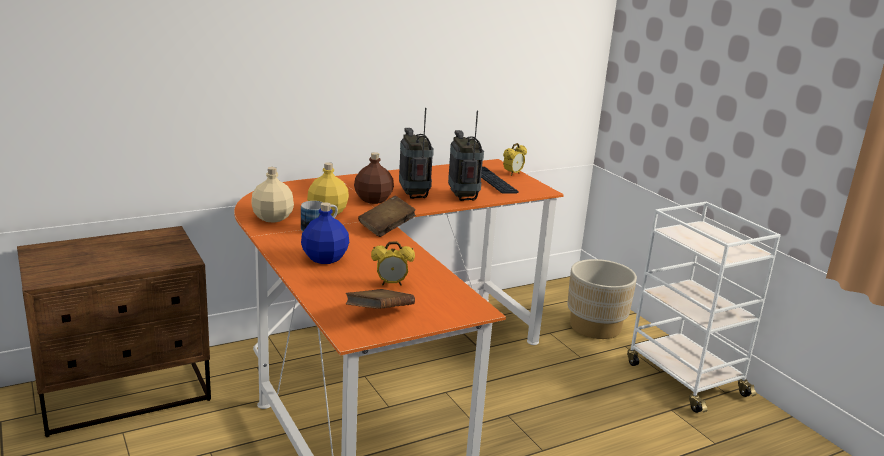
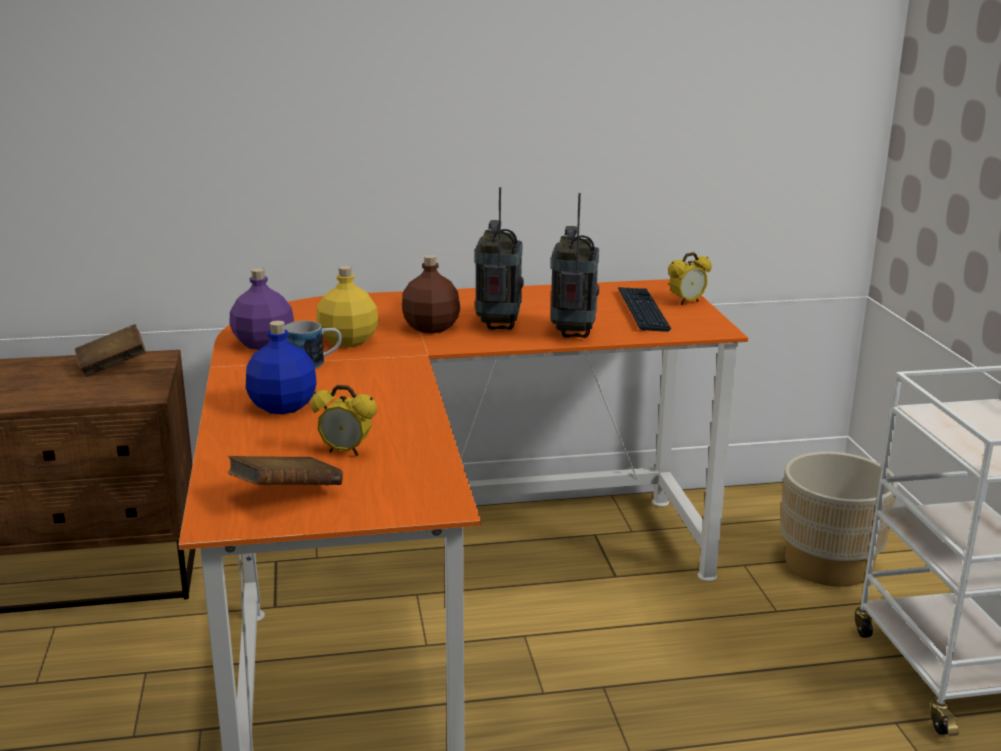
camera: 20 degrees right, 0 degrees up
(272, 218) = (262, 343): beige bottle -> purple bottle
(386, 228) = (414, 369): brown book -> brown book (112, 366)

